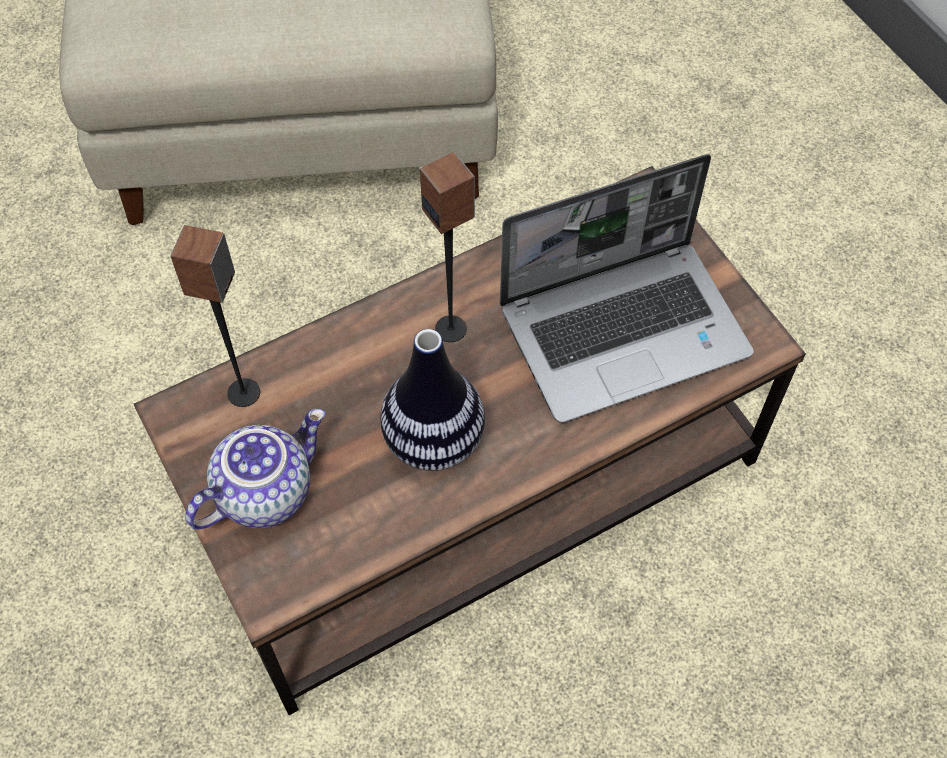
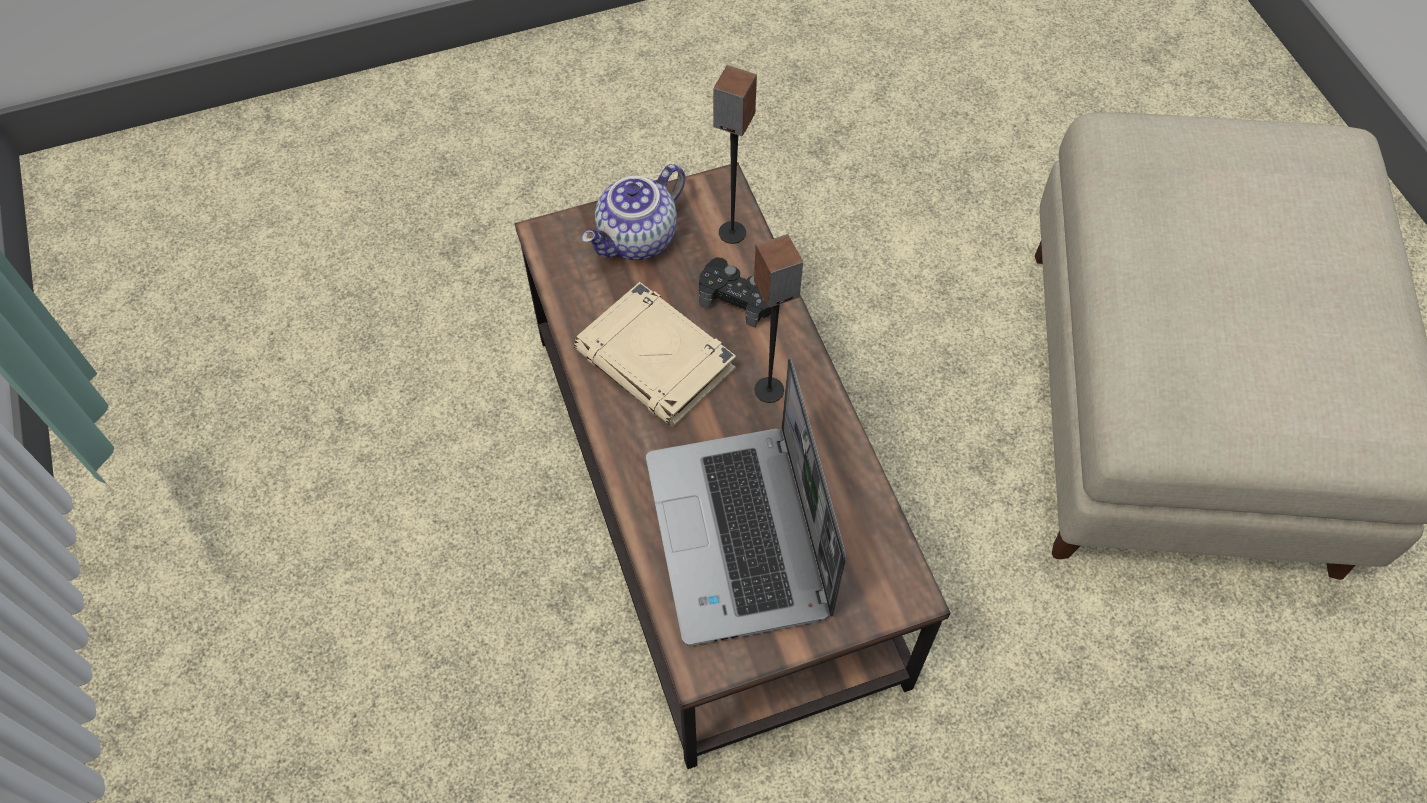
camera: 100 degrees right, 0 degrees up
(264, 490) = (638, 239): teapot -> teapot turned 75 degrees clockwise
(334, 372) = (739, 297): none -> black game controller
(433, 439) = (657, 361): vase -> beige book

